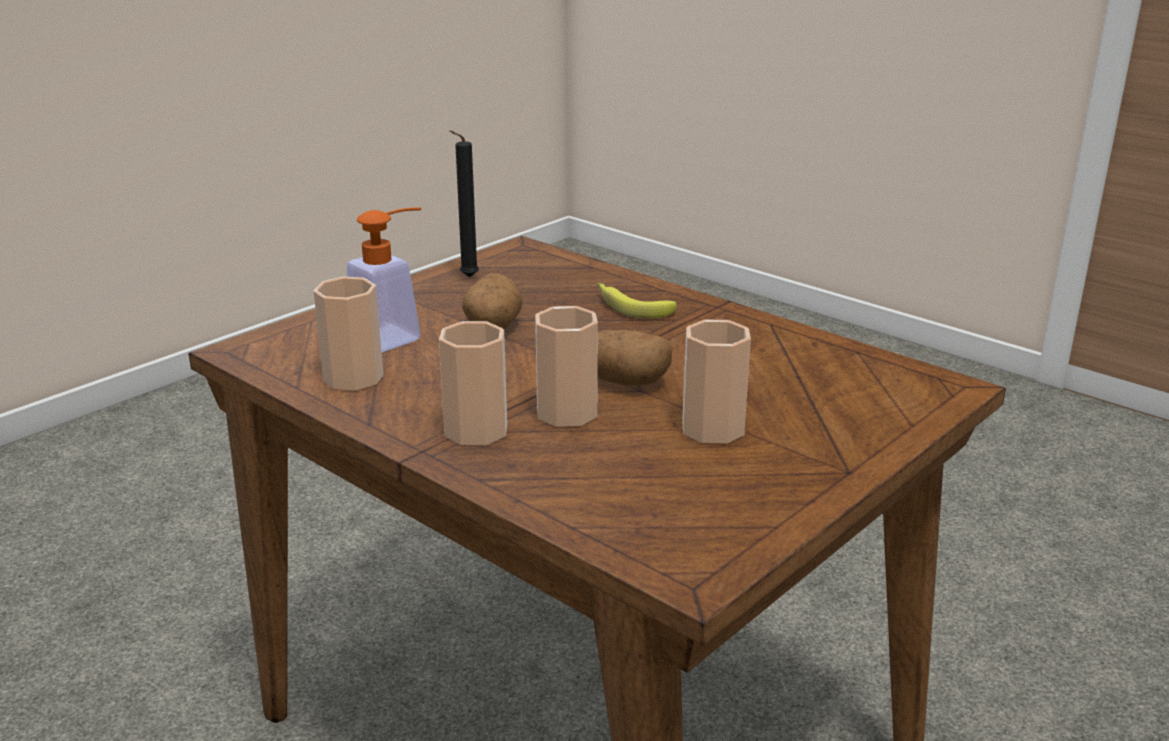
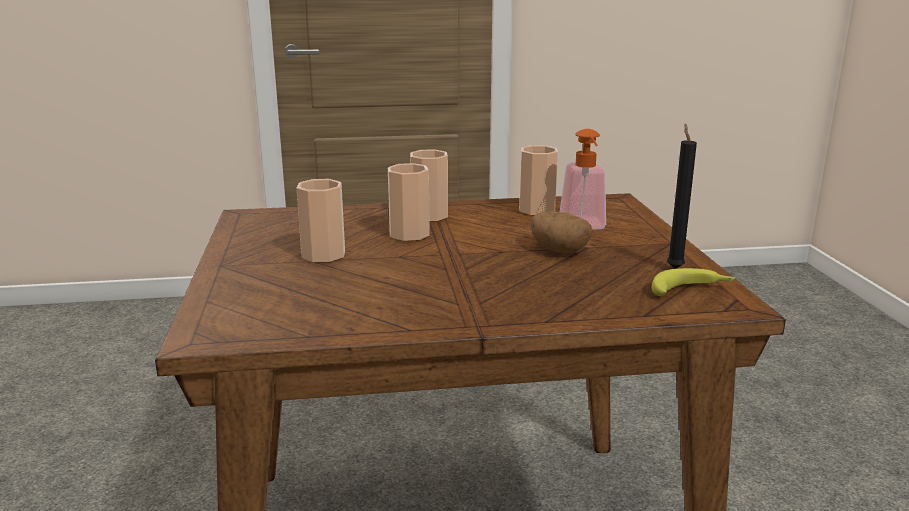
camera: 130 degrees right, 5 degrees down
(625, 382) = (416, 256): potato -> none
(630, 307) = (529, 297): banana -> banana (692, 290)

